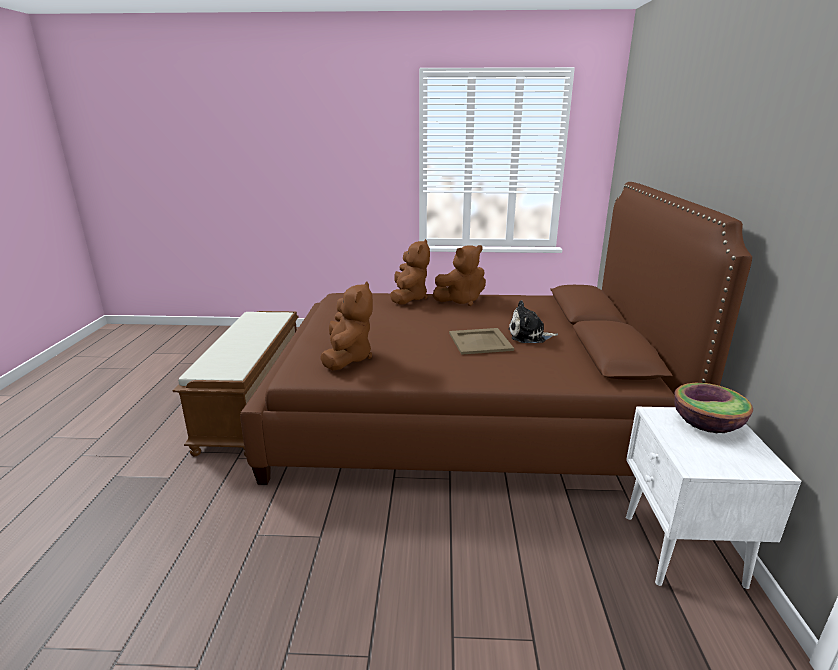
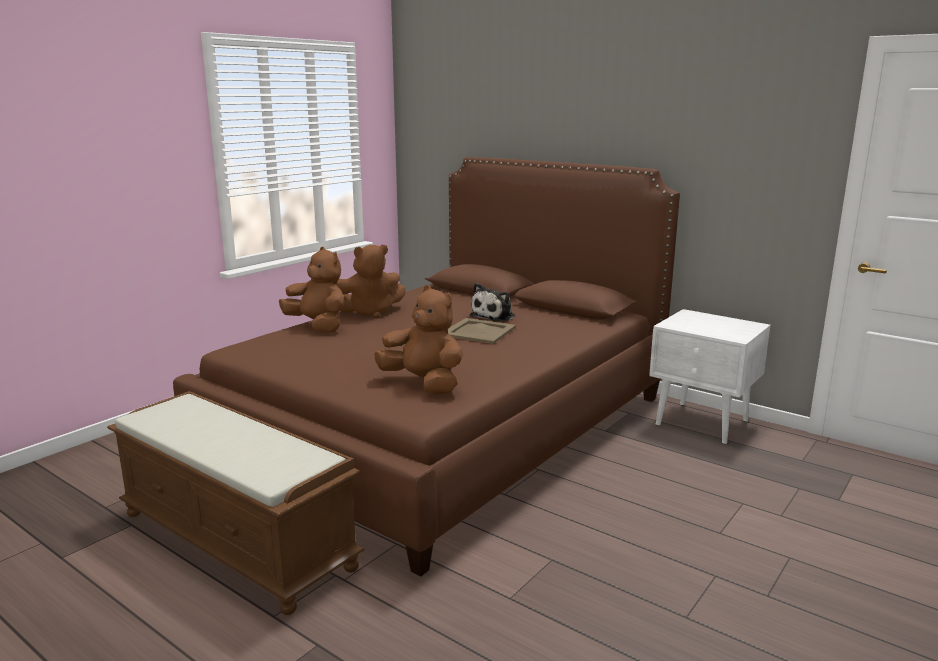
camera: 55 degrees left, 5 degrees down
(461, 300) = (370, 312): brown plush toy -> brown plush toy turned 60 degrees clockwise
(706, 425) = (696, 320): bowl -> none

